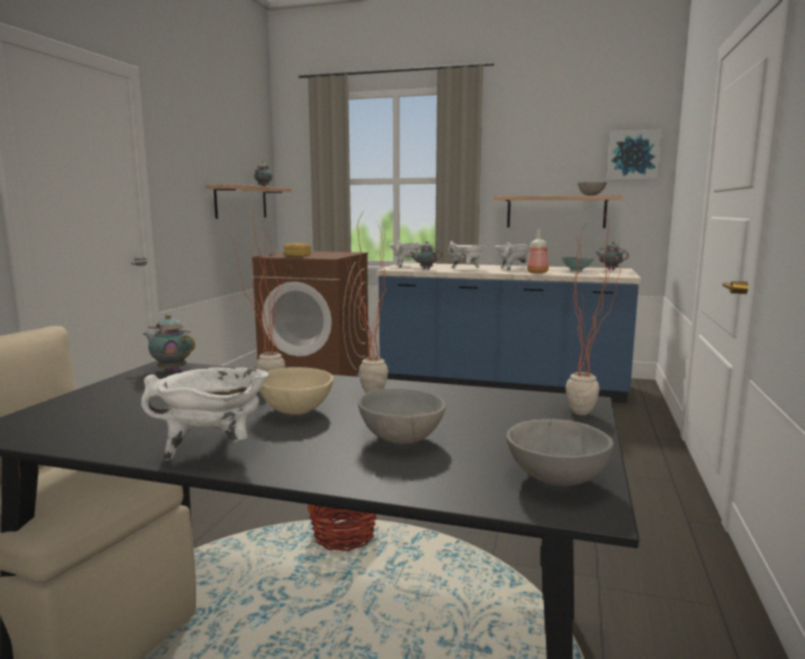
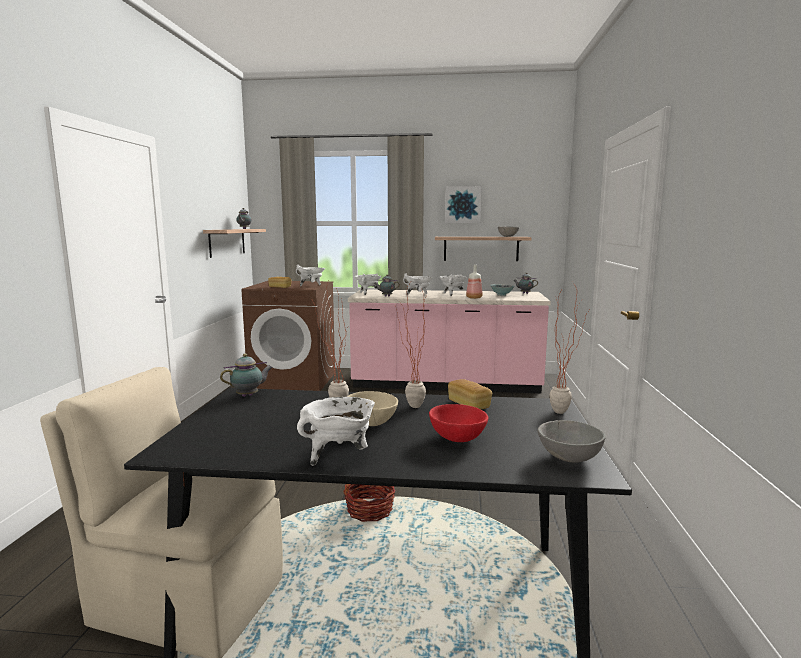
camera: 10 degrees left, 0 degrees up
(171, 370) = (249, 395): teapot -> teapot turned 135 degrees clockwise
(336, 255) = (311, 286): none -> white cooking pot
(402, 438) = (458, 438): grey bowl -> red bowl
(451, 396) = (469, 405): none -> bread
(501, 385) = (445, 384): blue counter -> pink counter
(633, 155) = (537, 206): picture -> picture (463, 205)

